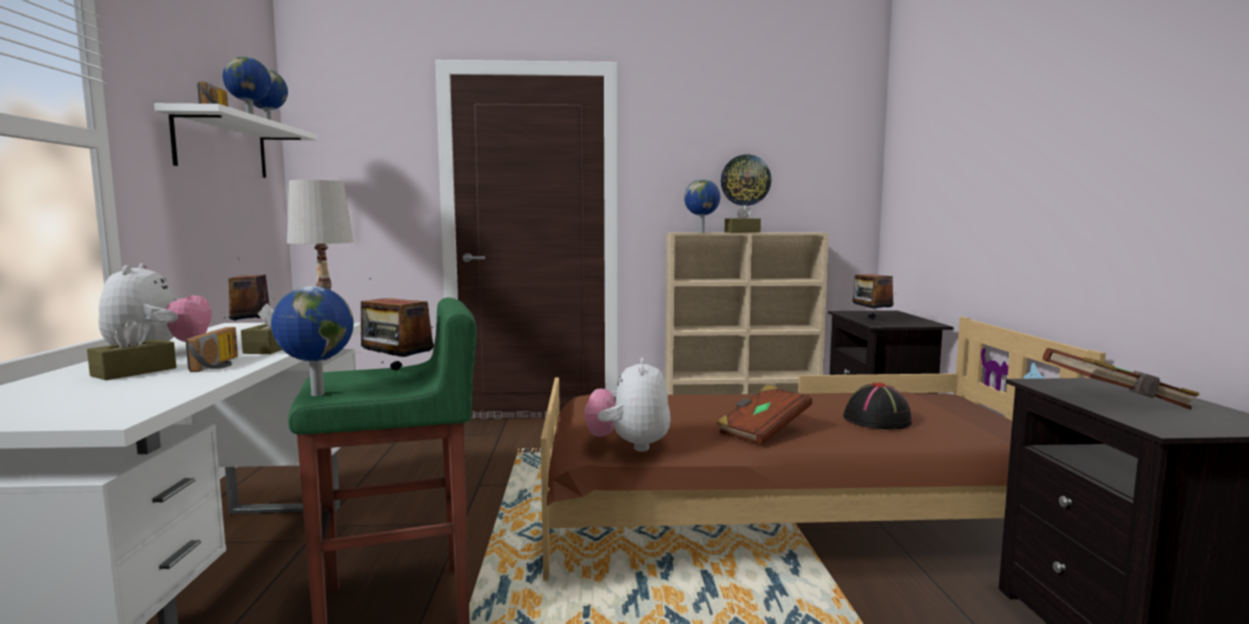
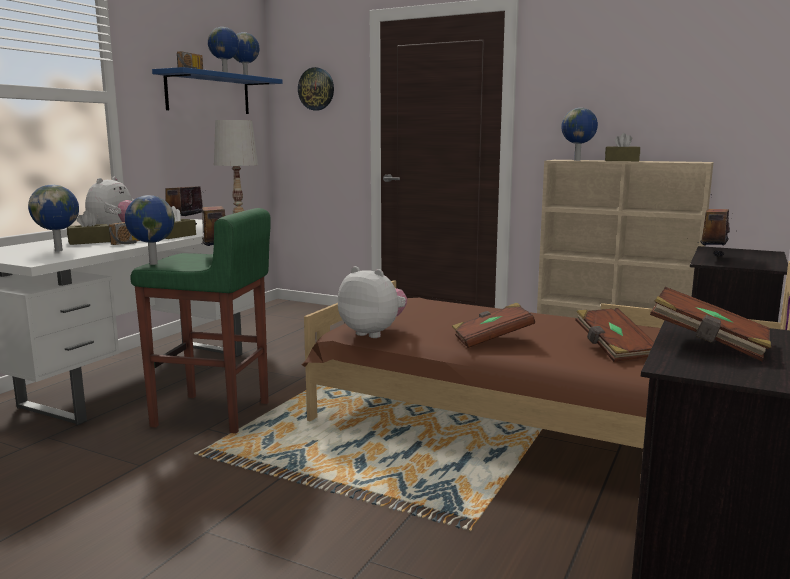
camera: 30 degrees right, 5 degrees up
(110, 392) = (59, 250): none -> globe
(222, 146) = (208, 93): white shelf -> blue shelf
(629, 445) = (373, 333): plush toy -> plush toy turned 90 degrees clockwise
(745, 180) = (640, 106): wall clock -> wall clock (316, 89)
(877, 421) = (613, 349): black hat -> brown book

